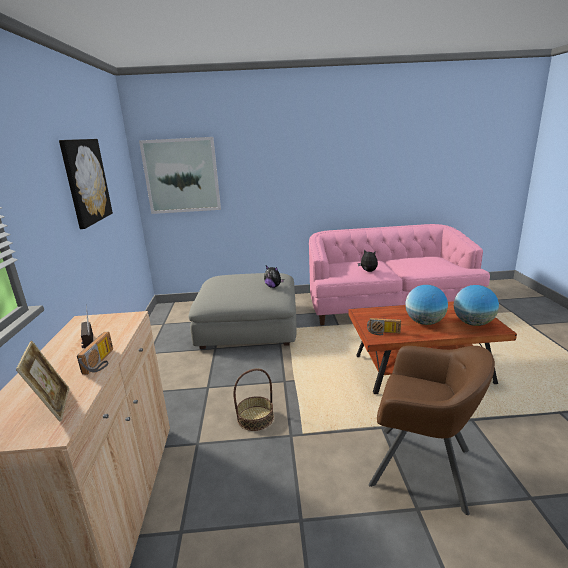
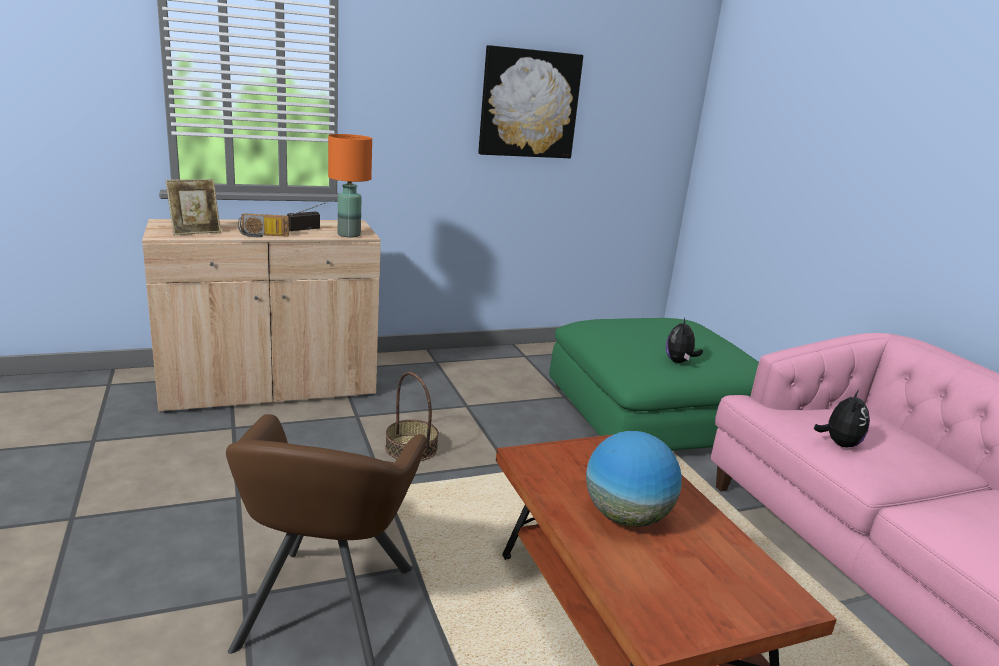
camera: 70 degrees right, 0 degrees up
(126, 322) = (349, 235): none -> orange table lamp
(181, 176) = (746, 142): picture -> none
(248, 325) = (653, 414): grey ottoman -> green ottoman
(383, 333) = (550, 464): radio -> none
(473, 323) = (665, 592): globe -> none

